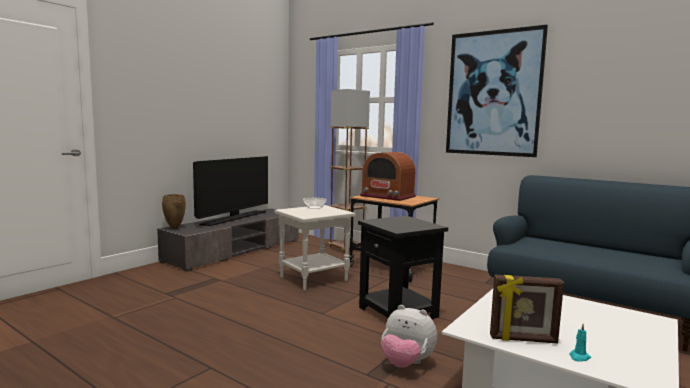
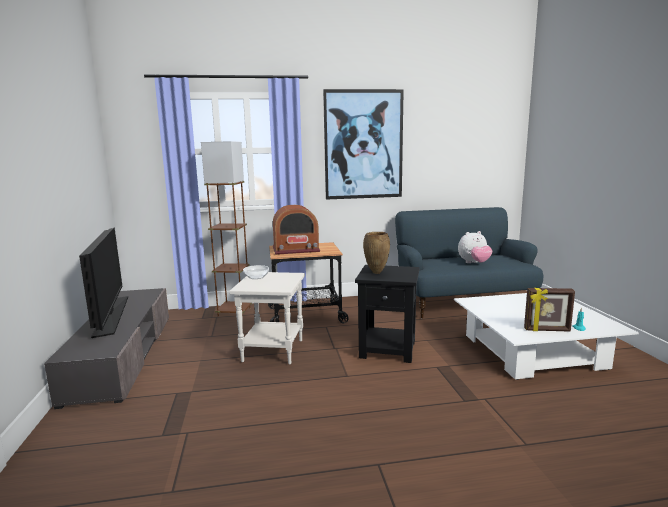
camera: 45 degrees left, 5 degrees up
(174, 228) = (69, 353): brown vase -> brown vase (376, 273)
(406, 363) = (465, 381): plush toy -> plush toy (474, 263)
(523, 340) = (547, 330): picture frame -> picture frame turned 45 degrees clockwise

